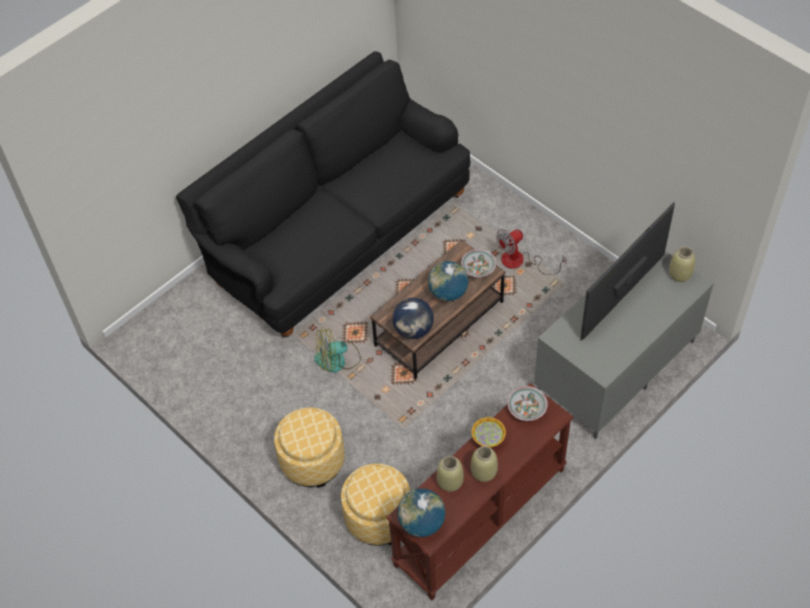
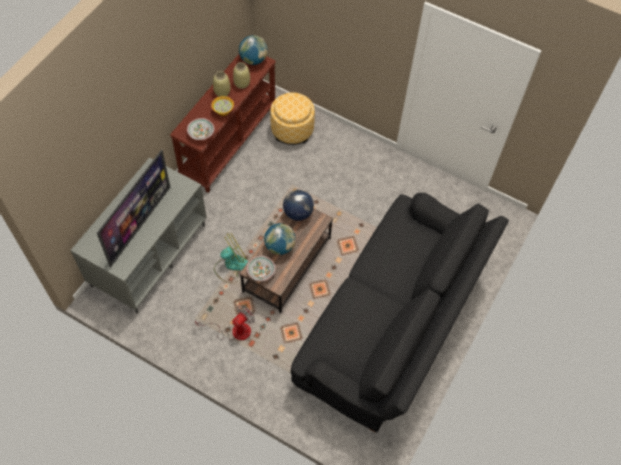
camera: 160 degrees right, 5 degrees up
(312, 460) = (345, 154): ottoman -> none
(337, 359) = (353, 223): fan -> fan (231, 265)
(679, 275) = (97, 252): beige vase -> none

